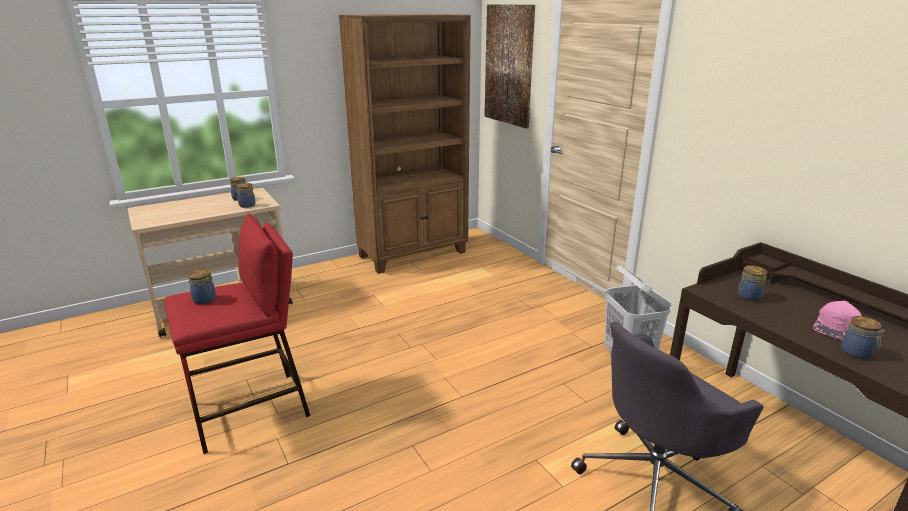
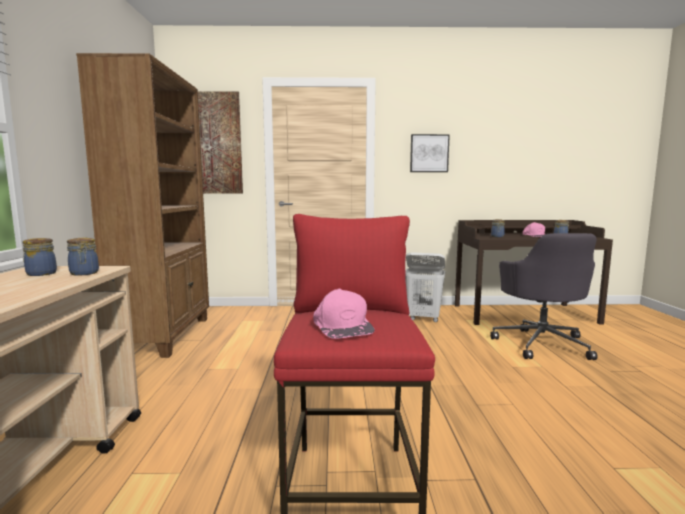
camera: 60 degrees left, 15 degrees down
(205, 300) = (342, 325): jar -> pink cap
(735, 115) = (429, 153): none -> picture

